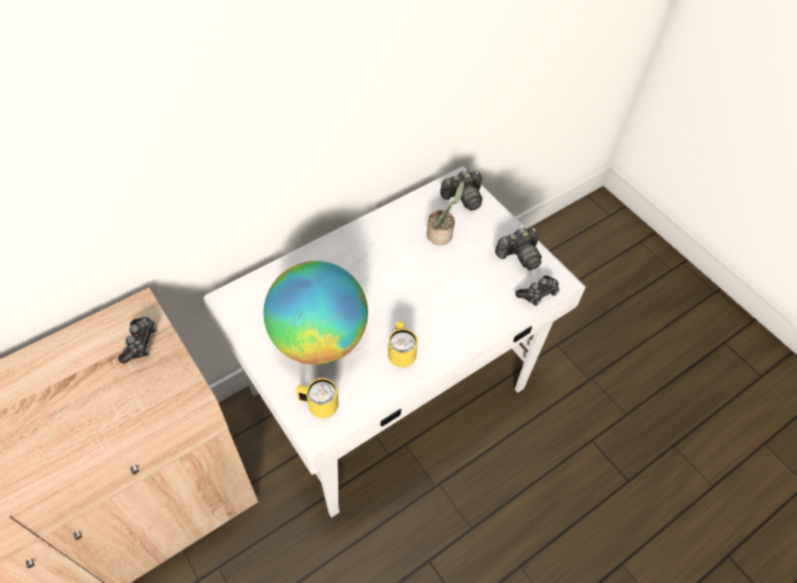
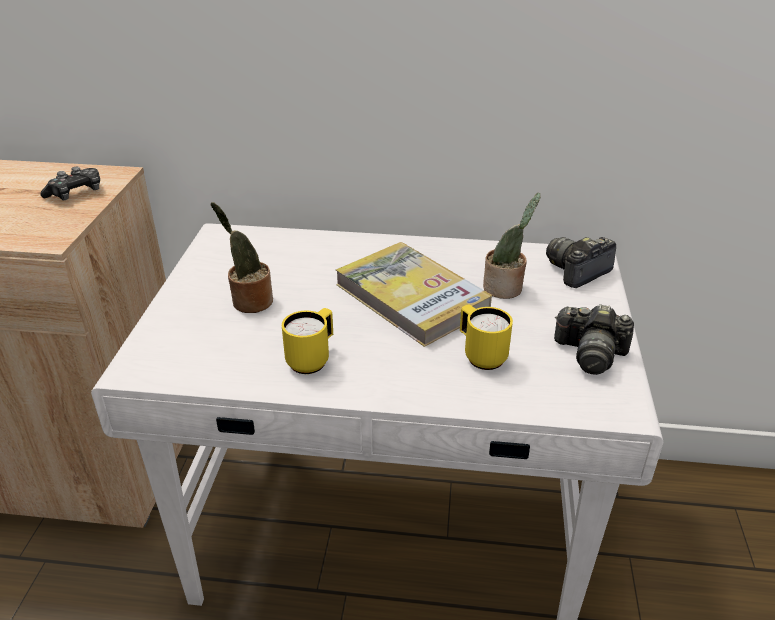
camera: 45 degrees right, 20 degrees down
(318, 406) = (166, 351): yellow mug -> yellow mug (480, 355)
(319, 338) = (249, 301): globe -> potted plant
(402, 274) = (411, 297): none -> book
(463, 197) = (577, 272): camera -> camera turned 120 degrees clockwise
(538, 294) = (569, 404): game controller -> none

